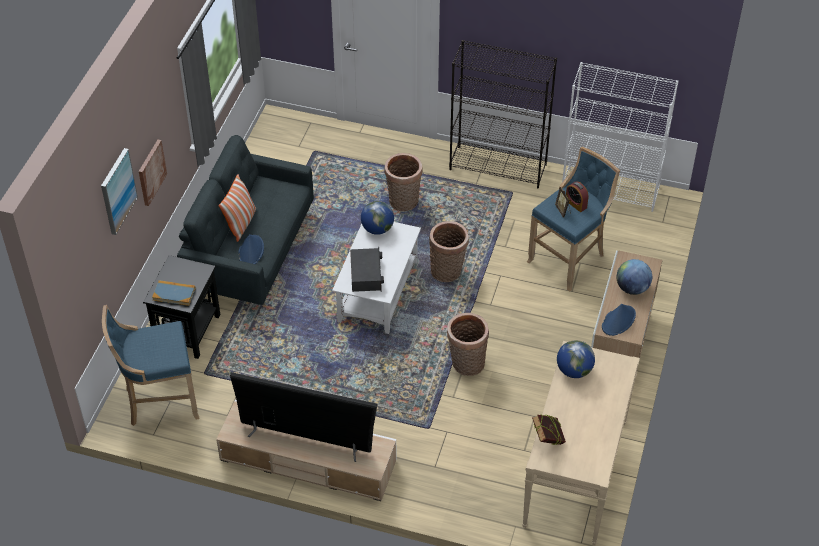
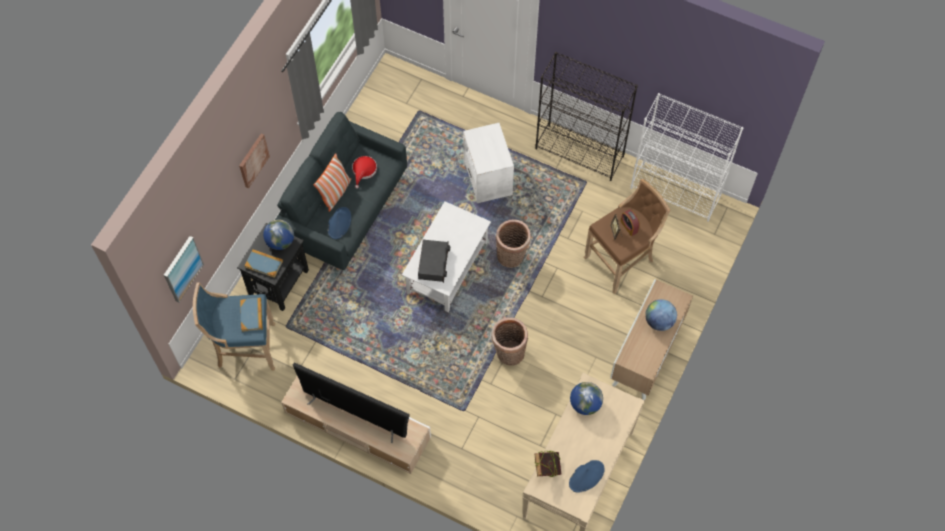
camera: 10 degrees right, 15 degrees up
(117, 191) = (216, 189): picture -> picture (182, 268)
(169, 343) = (251, 315): none -> book
(269, 199) = (364, 171): none -> red hat
(377, 229) = (452, 217): globe -> globe (280, 241)
(403, 203) = (487, 178): basket -> white side table
(569, 259) = (621, 260): blue stool -> brown stool
(618, 321) = (639, 353): blue hat -> blue hat (586, 476)

